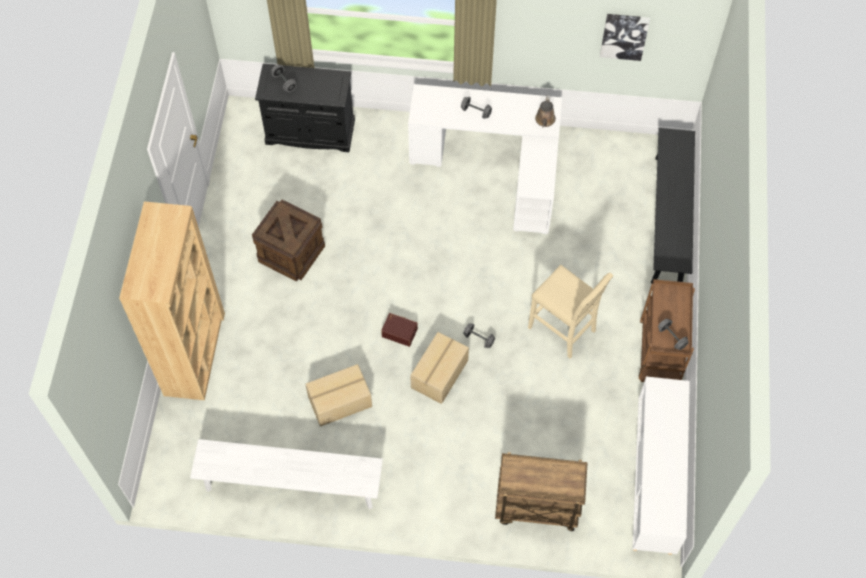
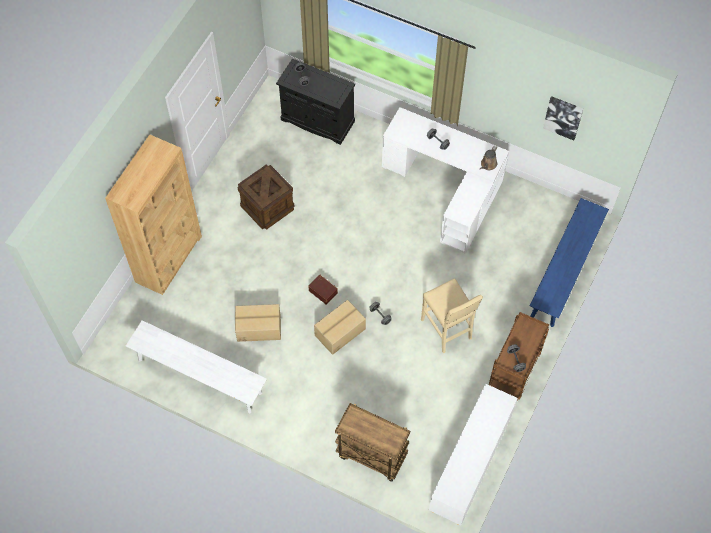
camera: 20 degrees right, 0 degrees up
(668, 220) = (564, 272): black bench -> blue bench

